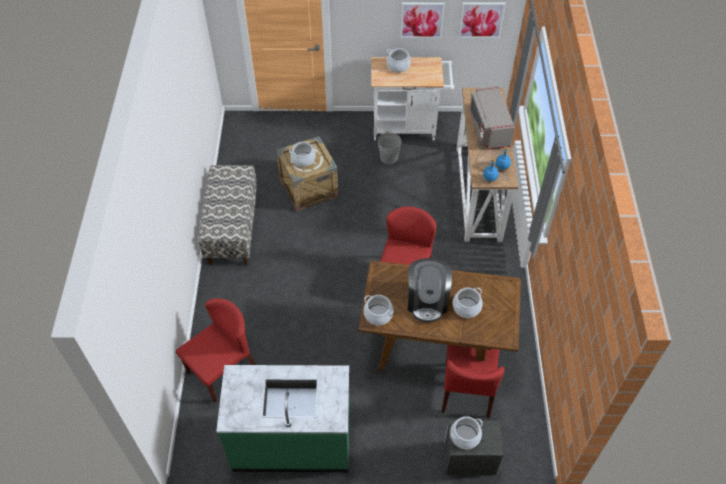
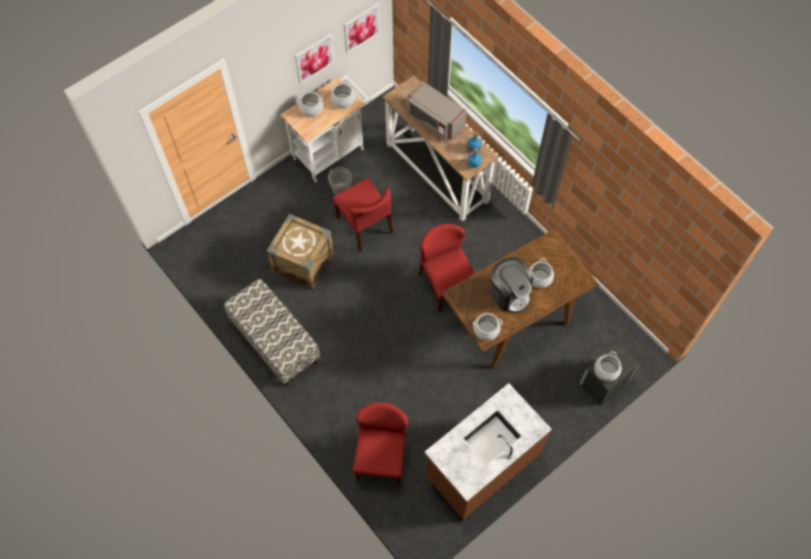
camera: 40 degrees left, 10 degrees up
(292, 441) = (481, 467): green counter -> brown counter
(303, 159) = (296, 243): cooking pot -> cooking pot (343, 100)
(467, 390) = (563, 336): red chair -> red chair (365, 225)

